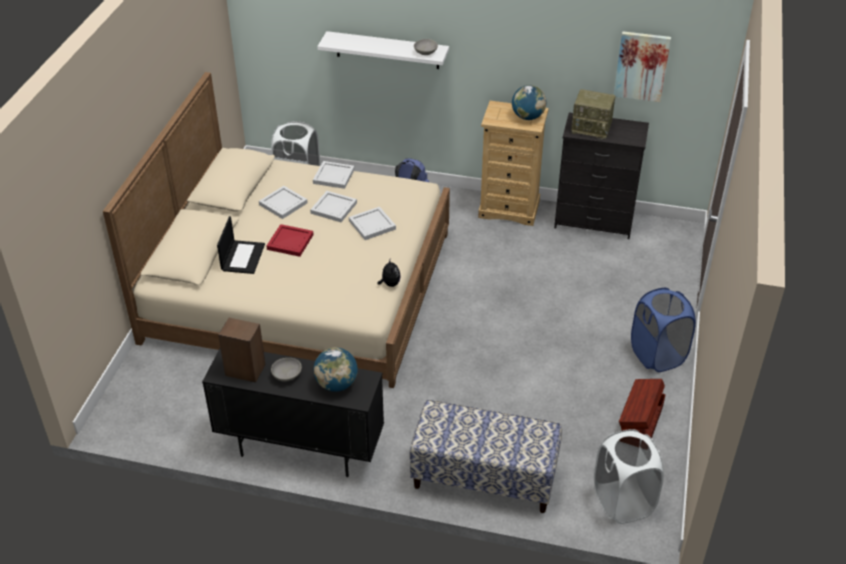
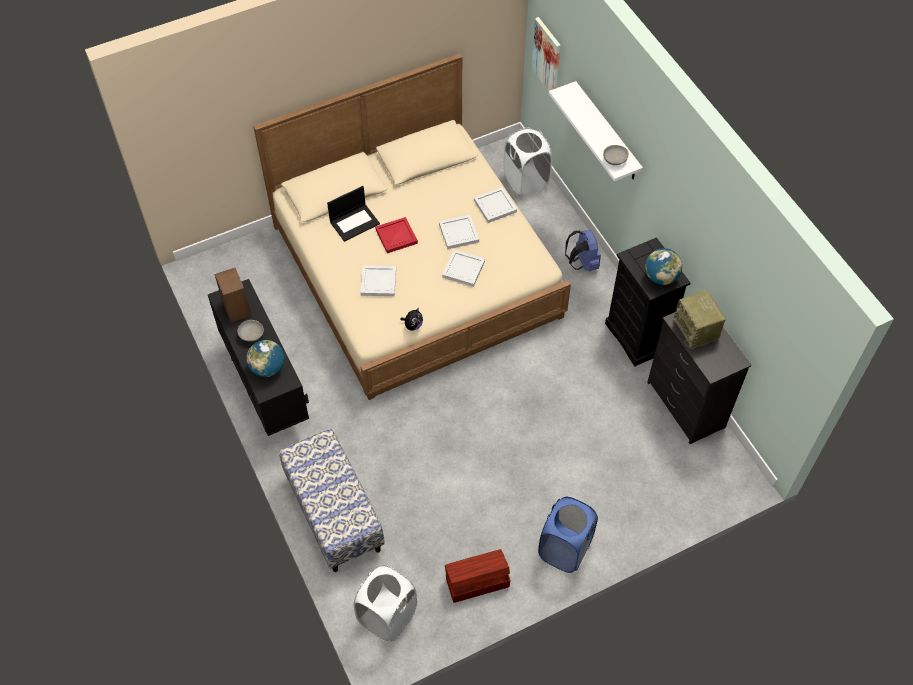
camera: 50 degrees right, 15 degrees up
(282, 204) = (432, 200): white tray -> white tray (378, 281)
(509, 209) = (638, 337): beige dresser -> black dresser
(641, 66) = (758, 313): picture -> picture (547, 56)

